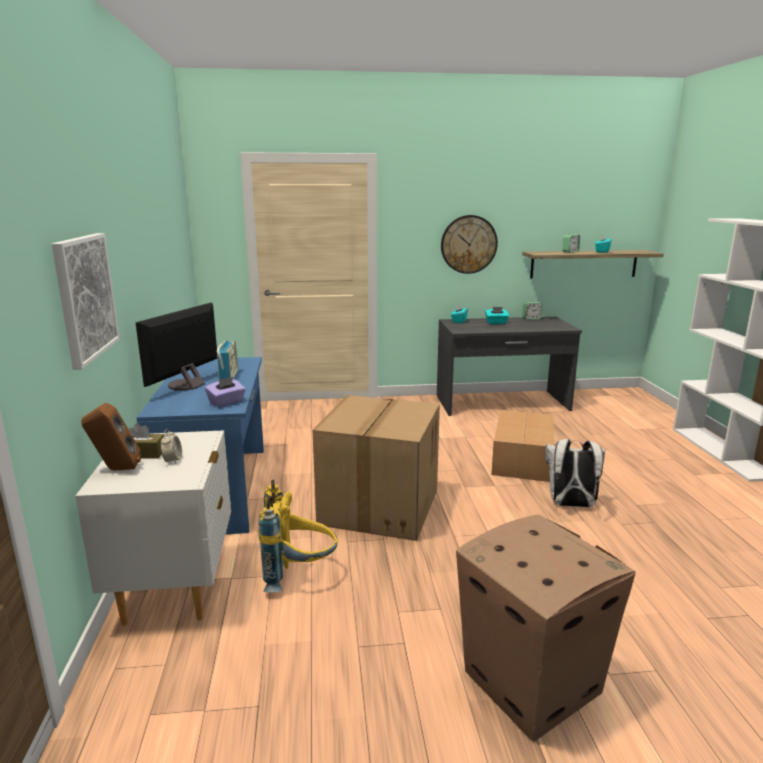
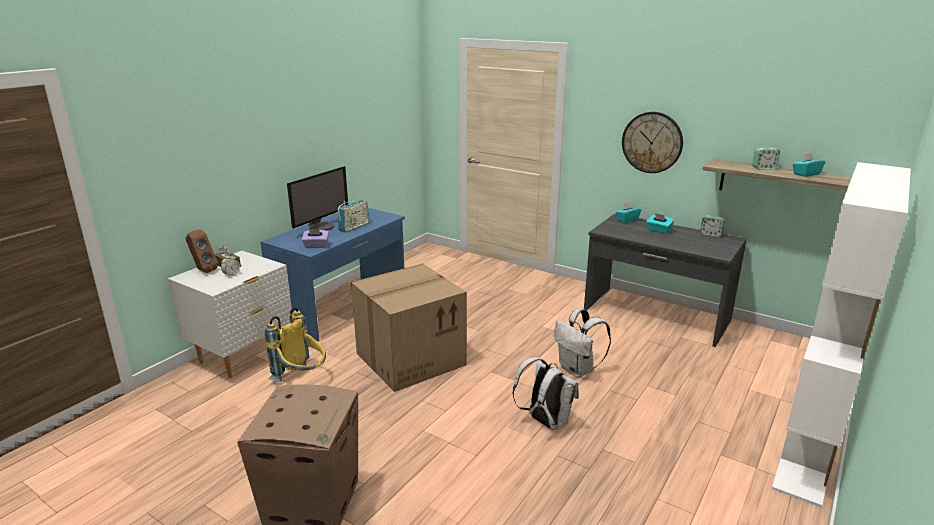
camera: 40 degrees right, 5 degrees up
(85, 297) = (208, 162): picture -> none
(186, 385) = (321, 226): monitor -> monitor turned 150 degrees clockwise
(523, 459) = (578, 370): cardboard box -> white backpack

